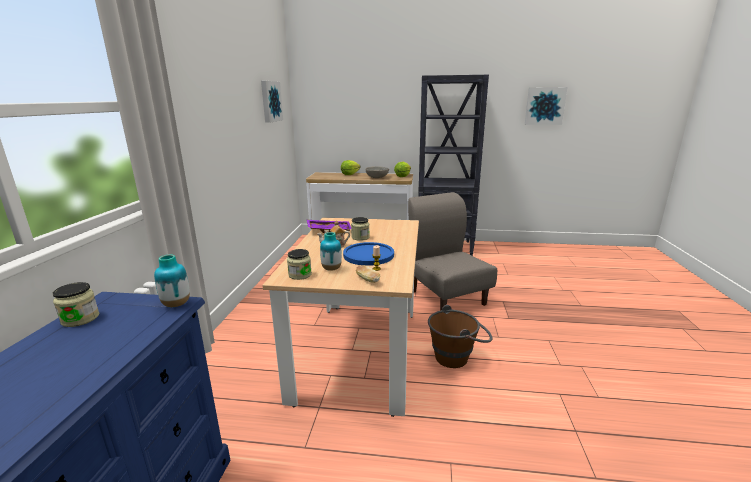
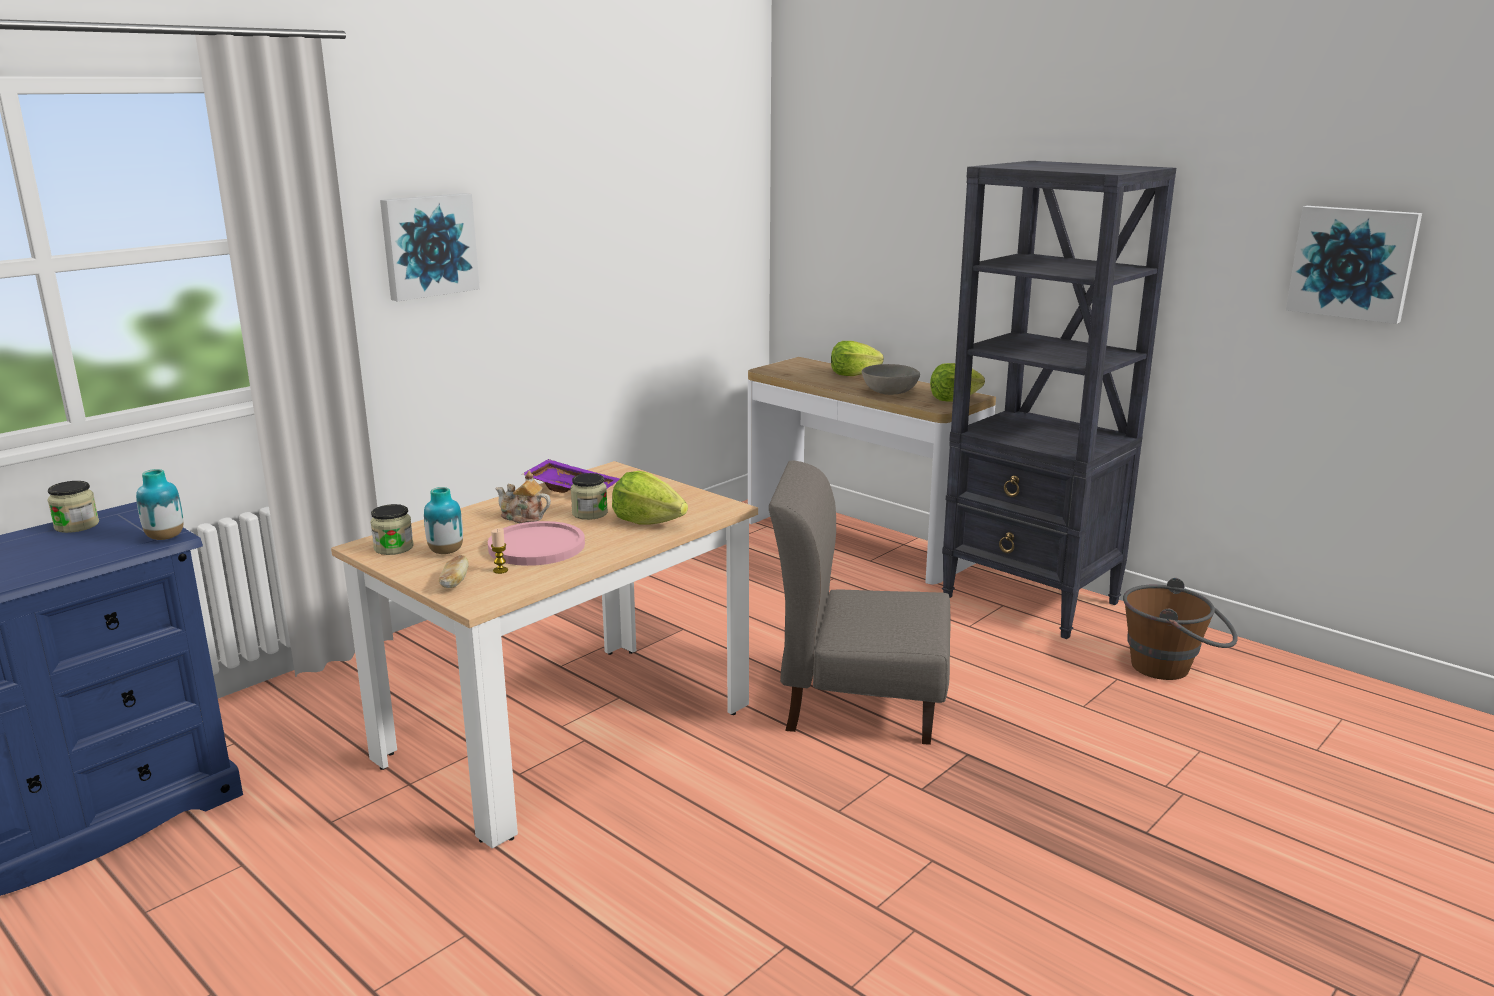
camera: 35 degrees right, 0 degrees up
(270, 101) = (677, 202): picture -> picture (428, 245)
(368, 255) = (536, 546): blue plate -> pink plate
(391, 234) = (648, 522): none -> lettuce
(447, 297) = (859, 704): grey chair -> grey chair turned 90 degrees counterclockwise
(458, 356) = (708, 809): brown bucket -> brown bucket (1173, 668)

